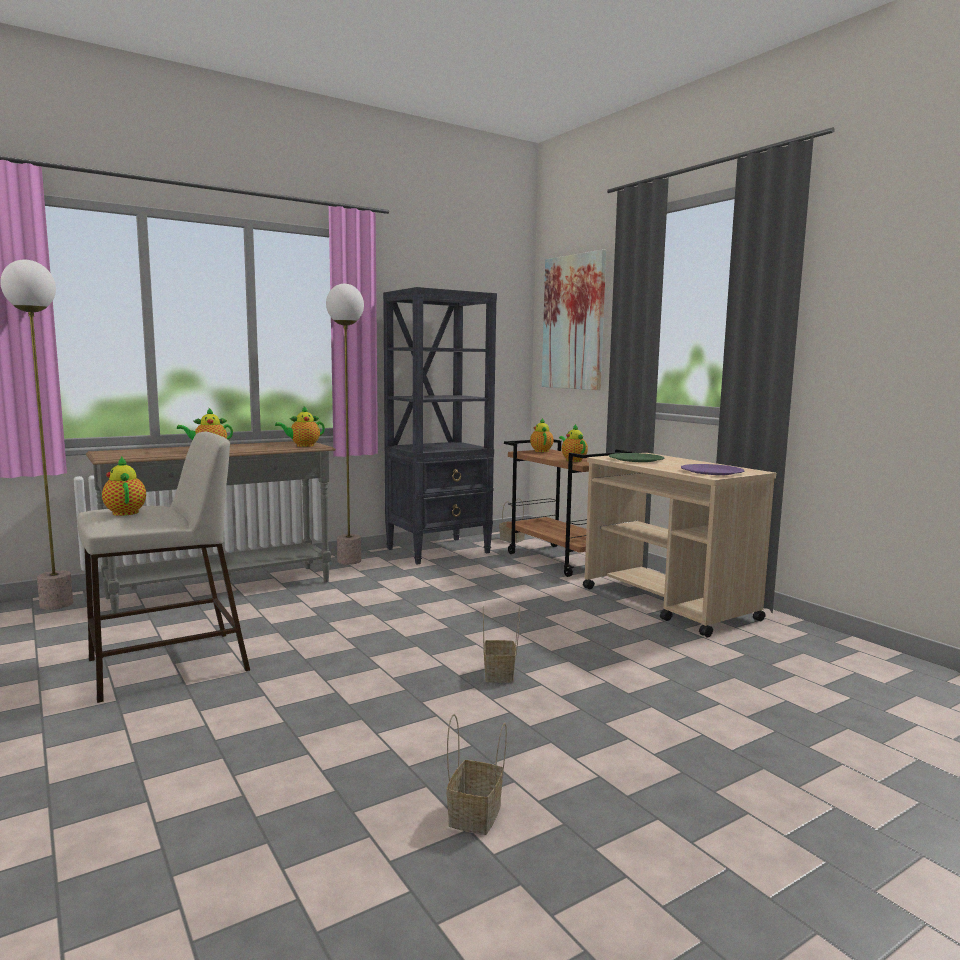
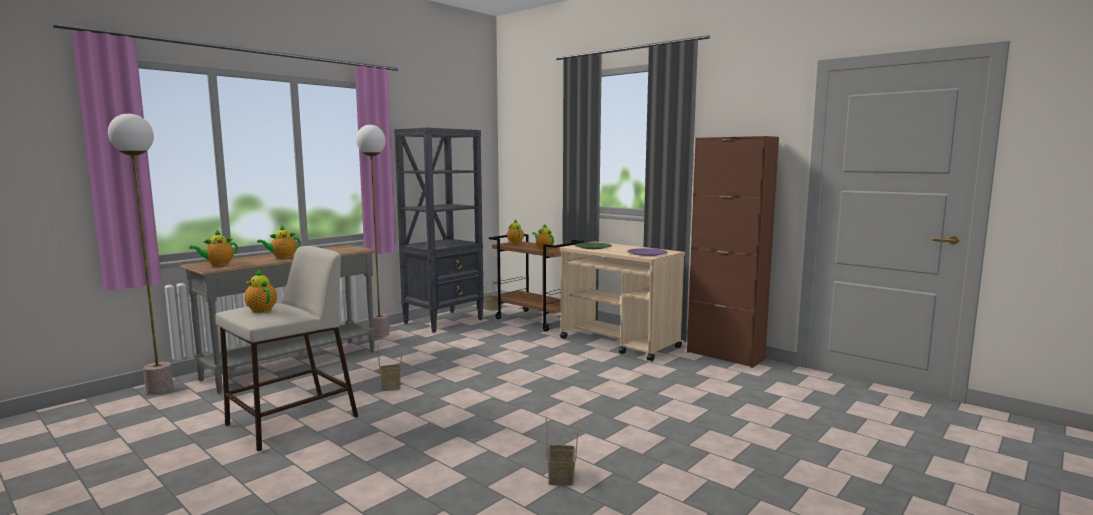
camera: 15 degrees left, 0 degrees up
(303, 445) = (351, 249): teapot -> teapot (218, 264)
(500, 675) = (533, 398): basket -> basket (391, 386)
(573, 322) = (531, 149): picture -> none
(833, 642) = (725, 356): none -> brown cabinet

